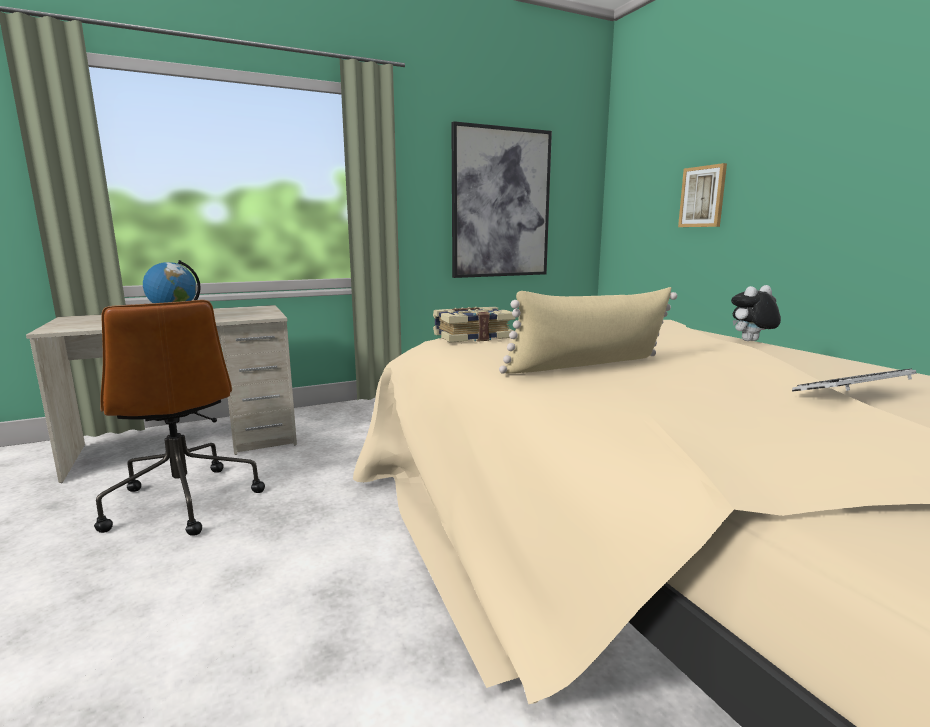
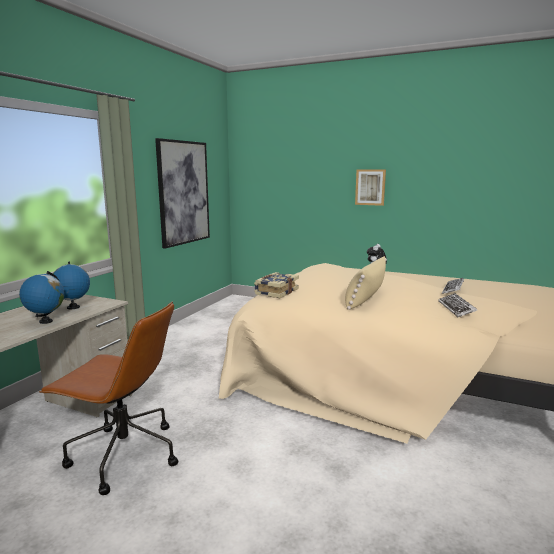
camera: 40 degrees left, 0 degrees up
(230, 315) = (73, 307): none -> globe
(702, 197) = (303, 189): picture -> picture (370, 187)
(757, 423) = (456, 308): none -> keyboard

